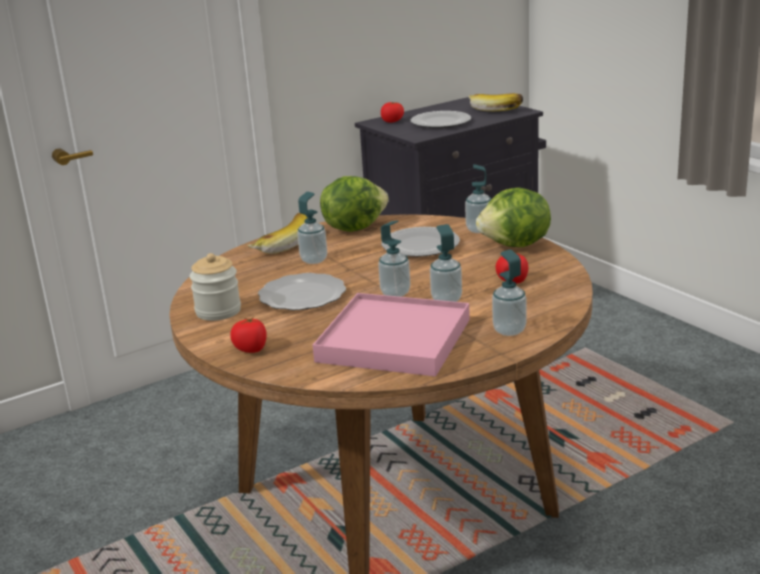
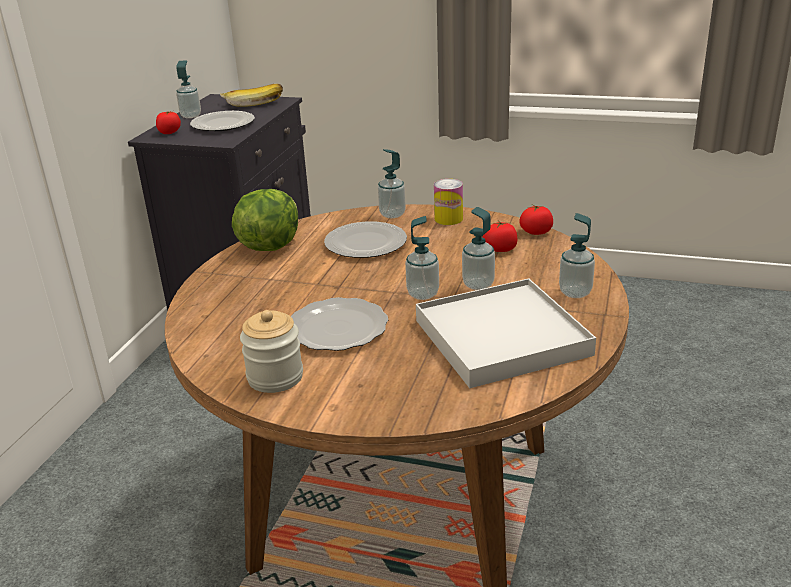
camera: 40 degrees left, 5 degrees up
(251, 349) = (383, 402): tomato -> tomato (536, 232)
(280, 244) = (219, 285): banana -> none
(314, 260) = (285, 289): soap dispenser -> soap dispenser (191, 116)
(395, 340) = (501, 337): pink tray -> white tray
(516, 245) = (448, 219): lettuce -> can

